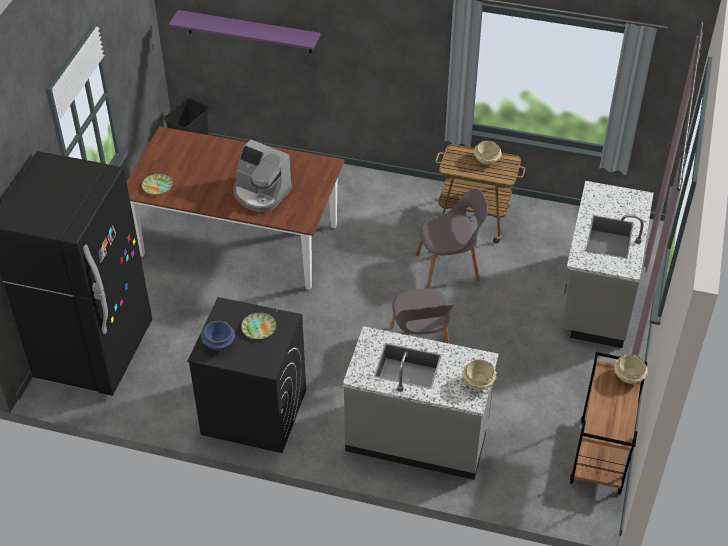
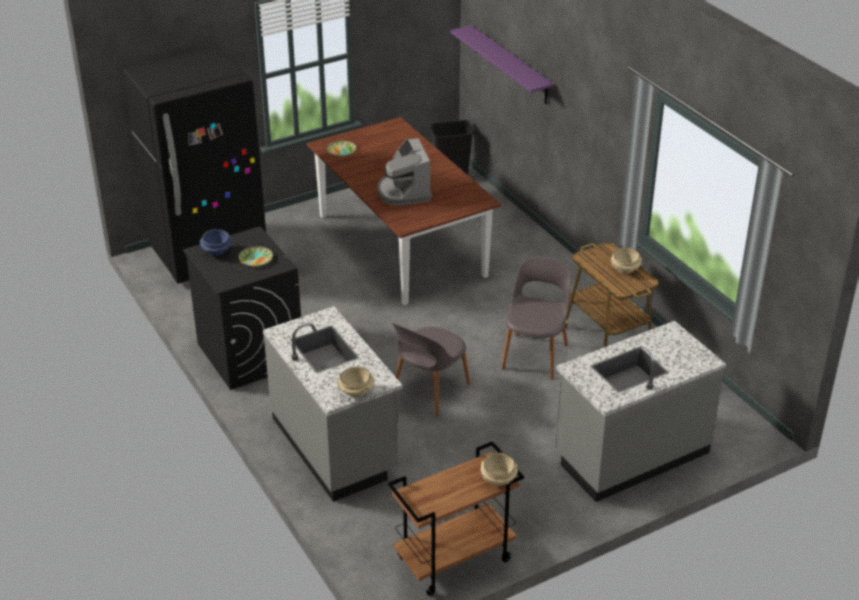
camera: 45 degrees right, 10 degrees down
(449, 266) = (535, 355): grey chair -> grey chair turned 105 degrees counterclockwise

